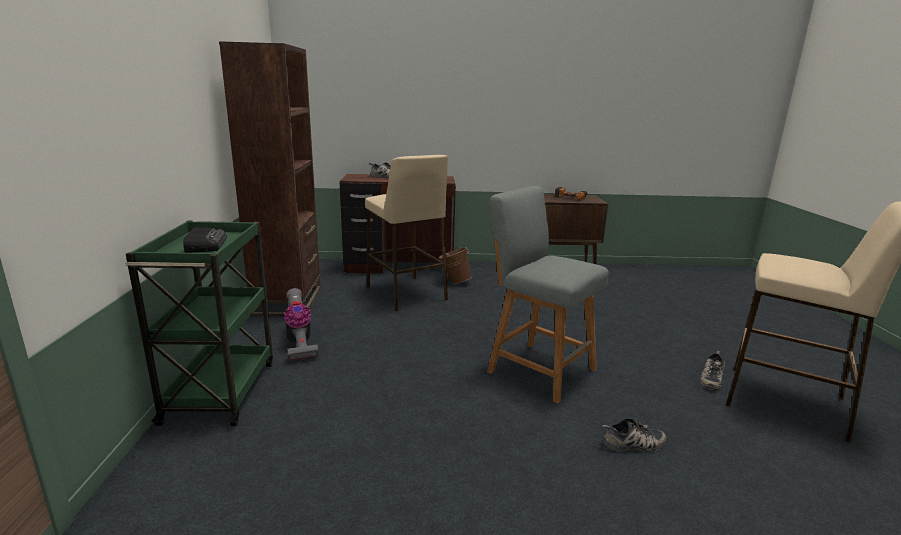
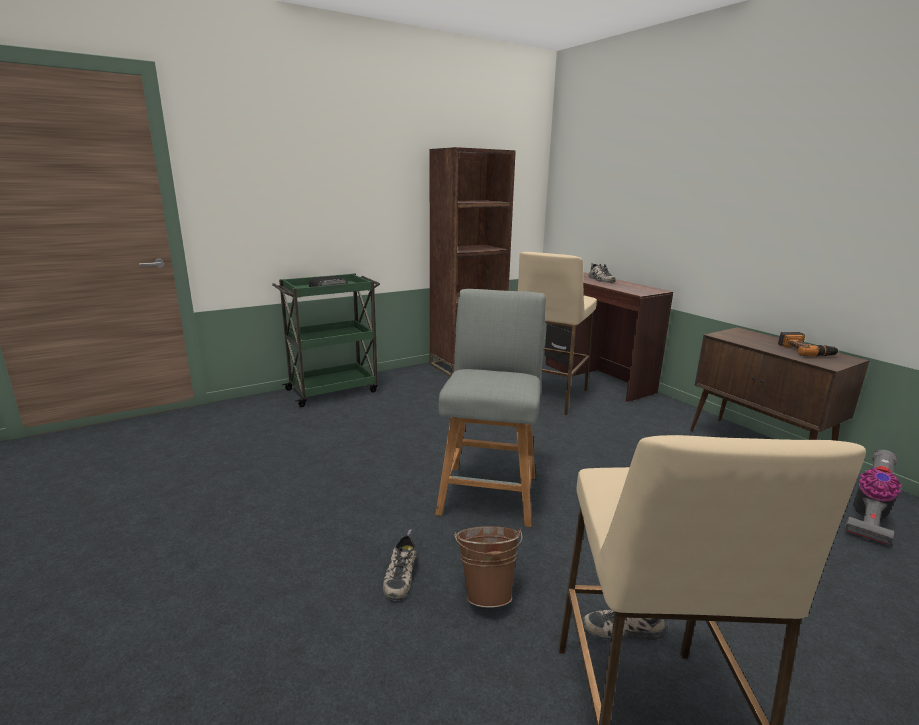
camera: 60 degrees right, 0 degrees up
(299, 344) = (411, 389): vacuum cleaner -> vacuum cleaner (867, 518)
(454, 282) = (612, 407): brown bucket -> brown bucket (487, 592)
(633, 445) = (400, 574): shoe -> shoe turned 45 degrees clockwise

